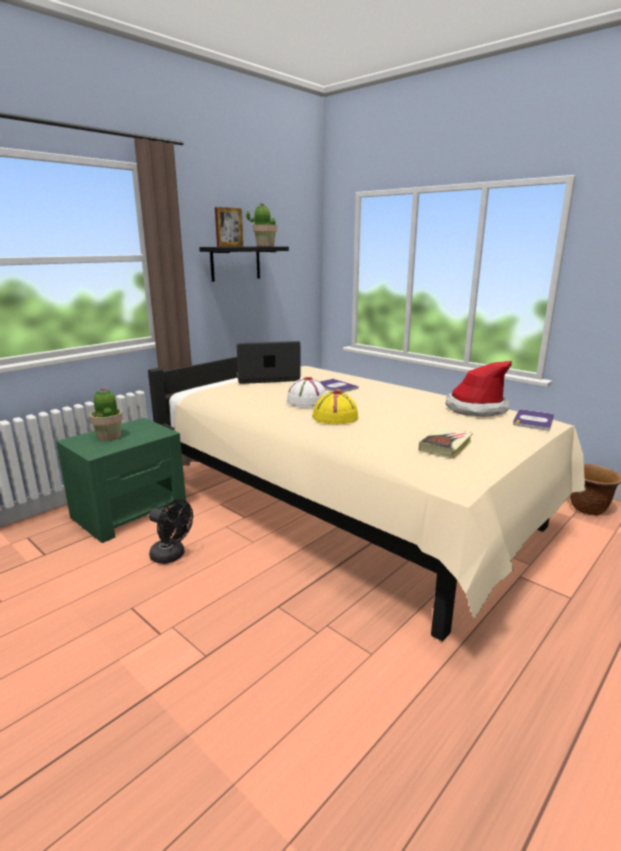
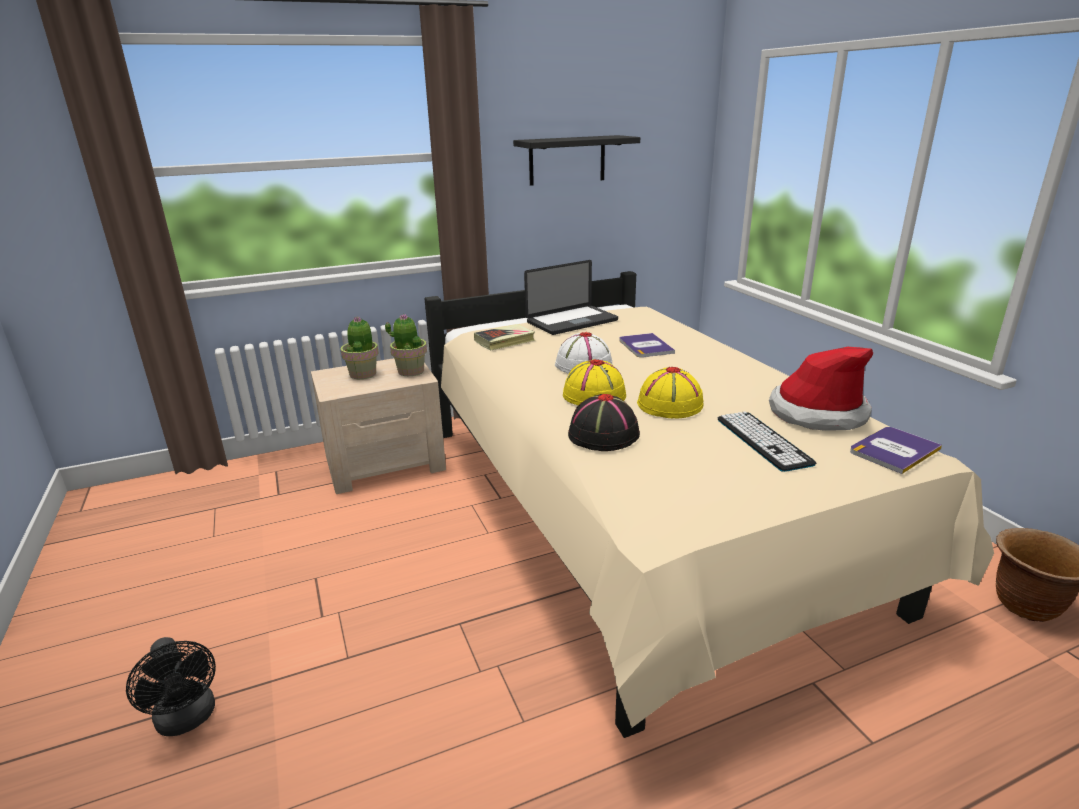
camera: 25 degrees right, 5 degrees up
(130, 511) = (385, 463): green nightstand -> beige nightstand
(172, 556) = (391, 528): black fan -> black fan (188, 720)
(230, 246) = (548, 140): picture frame -> none
(265, 246) = (606, 137): potted plant -> potted plant (411, 371)
(267, 378) = (572, 321): laptop -> laptop turned 135 degrees clockwise
(367, 438) = (603, 435): none -> black hat
(389, 416) = (670, 405): none -> yellow hat
(445, 446) = (698, 469): book -> book (505, 341)
(464, 426) = (763, 441): none -> keyboard

